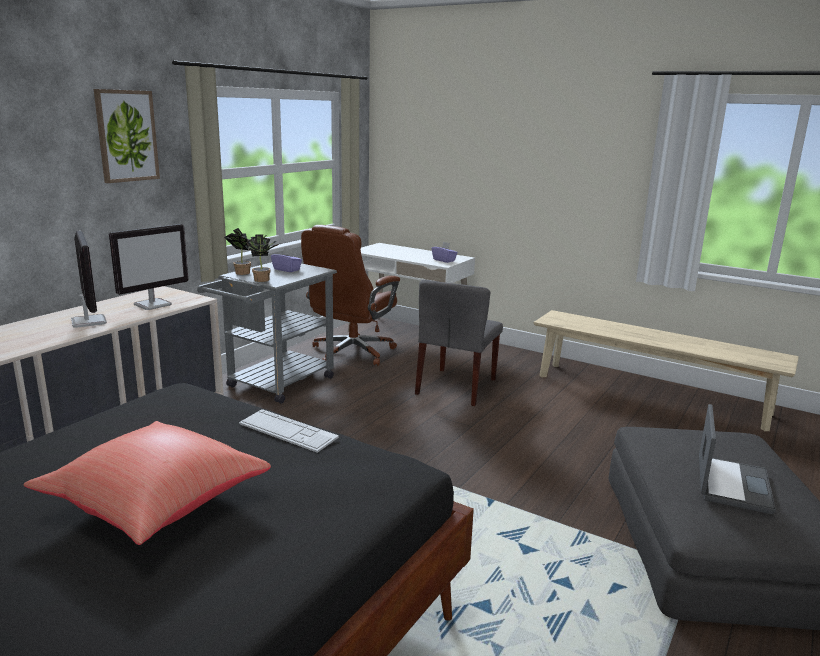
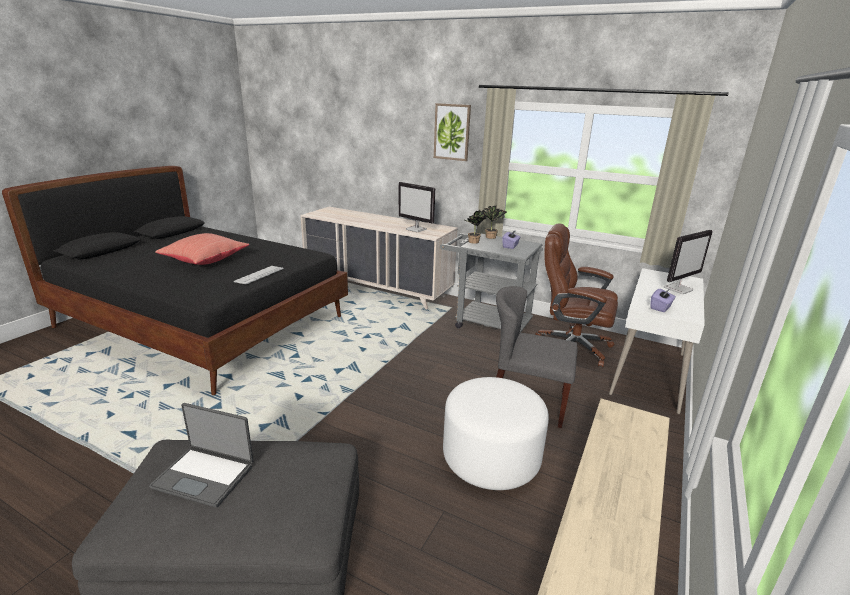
camera: 85 degrees right, 5 degrees up
(88, 321) = (383, 223): monitor -> monitor (678, 289)
(543, 412) = (491, 457): none -> white ottoman

